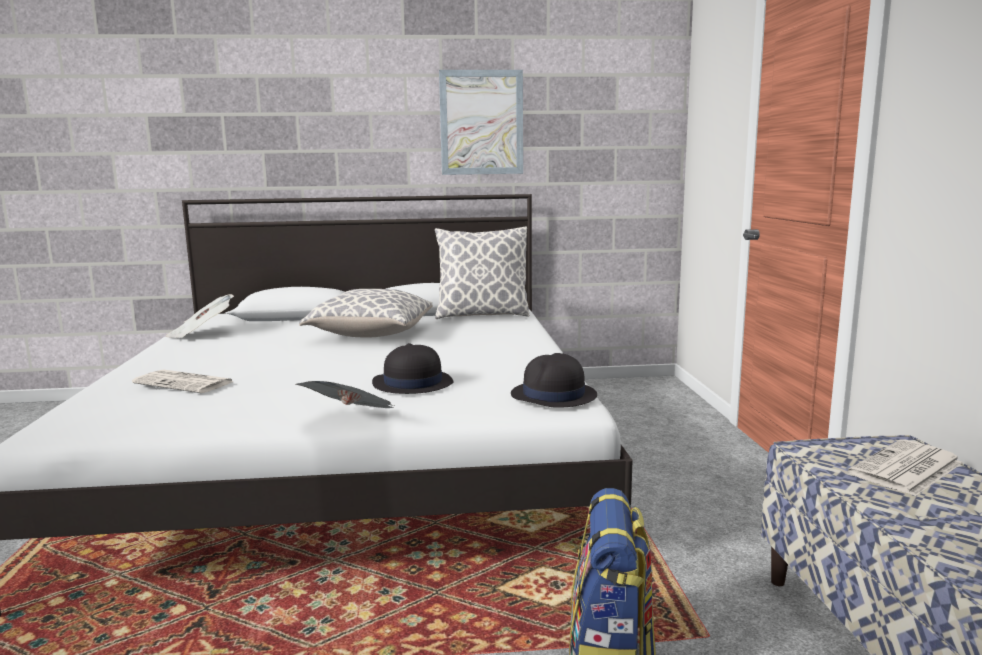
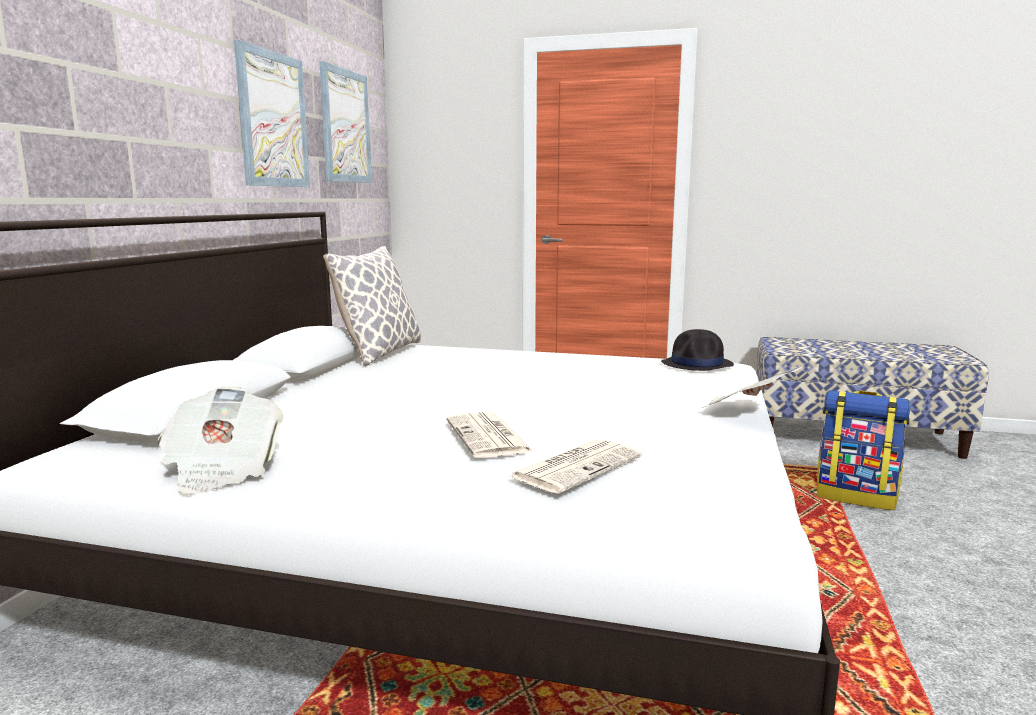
camera: 70 degrees left, 0 degrees up
(370, 334) = (400, 391): pillow -> none
(412, 383) = (636, 391): black hat -> none
(596, 115) = (345, 126): none -> picture
(906, 469) = (812, 345): newspaper -> newspaper (489, 437)

